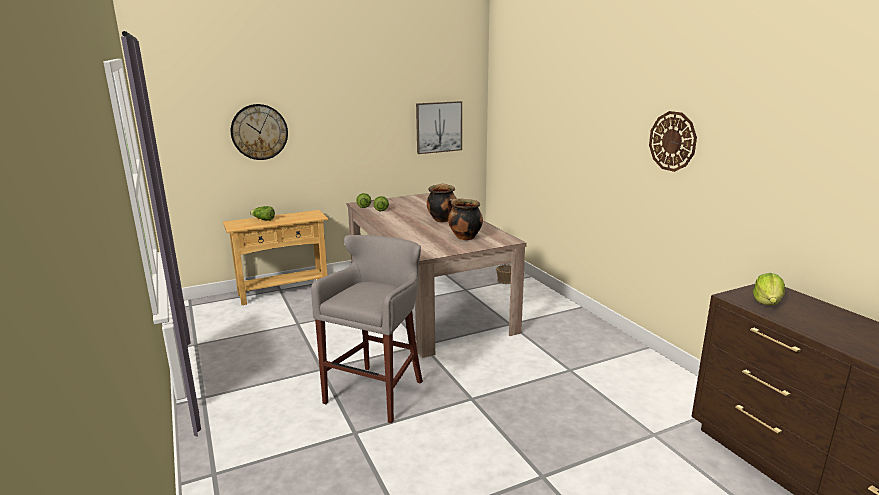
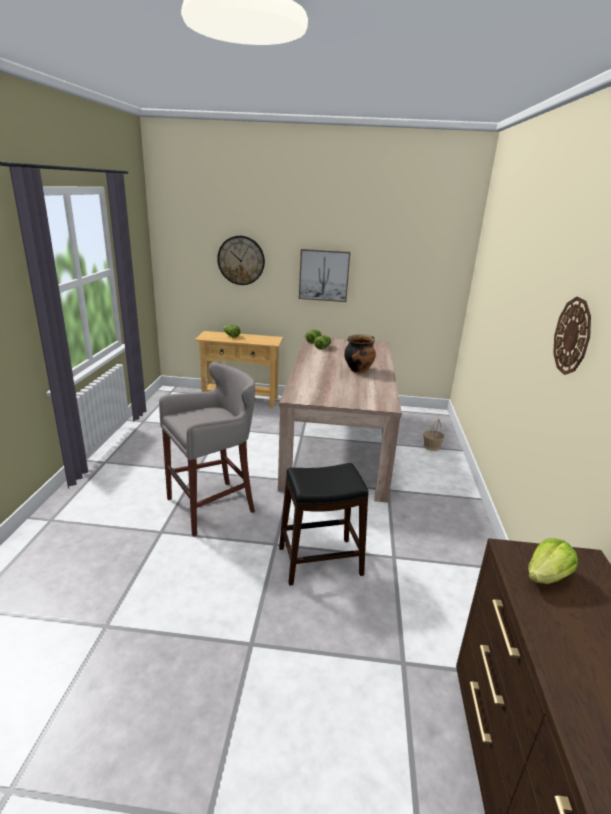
camera: 30 degrees right, 5 degrees up
(438, 127) = (413, 278): picture -> picture (324, 275)
(464, 237) = (351, 391): cooking pot -> none
(521, 395) = (319, 561): none -> black stool

